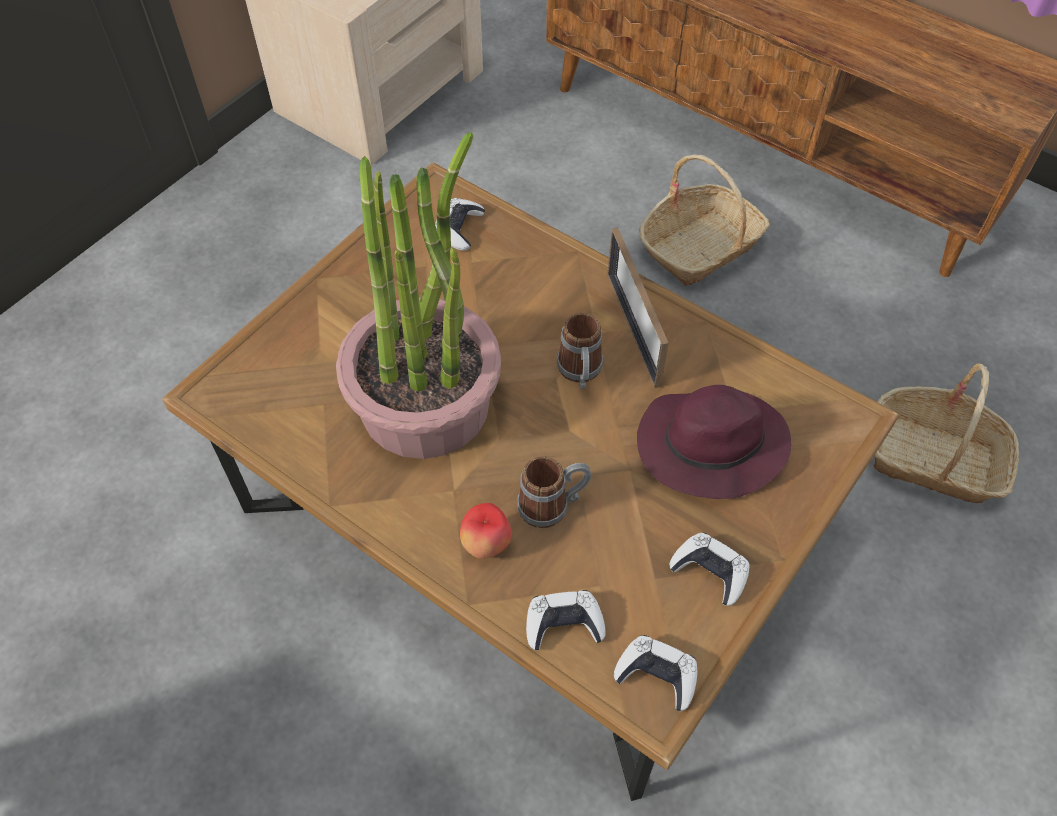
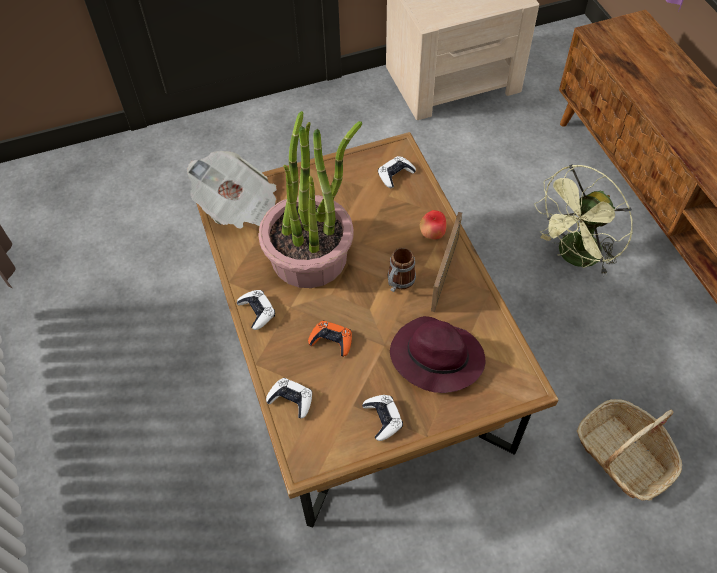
camera: 35 degrees right, 0 degrees up
(259, 386) = (239, 207): none -> newspaper
(486, 544) = (285, 341): apple -> apple (432, 234)
(552, 505) = (331, 341): mug -> orange game controller
(657, 675) = (316, 450): white game controller -> white game controller (257, 311)
(700, 247) = (574, 257): basket -> green fan

